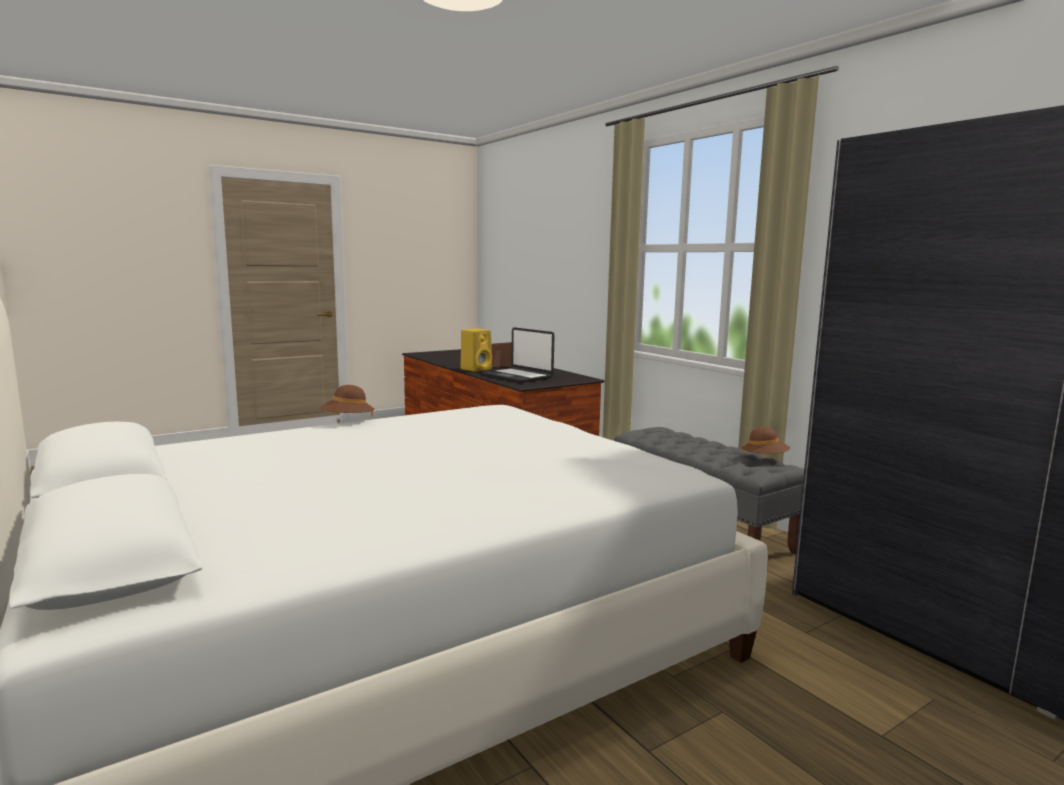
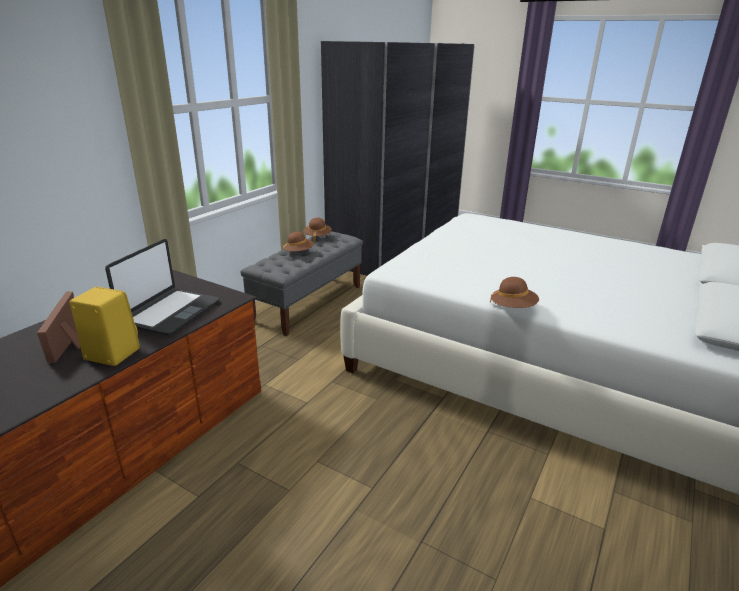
camera: 115 degrees left, 15 degrees up
(700, 445) = (298, 252): none -> brown hat

